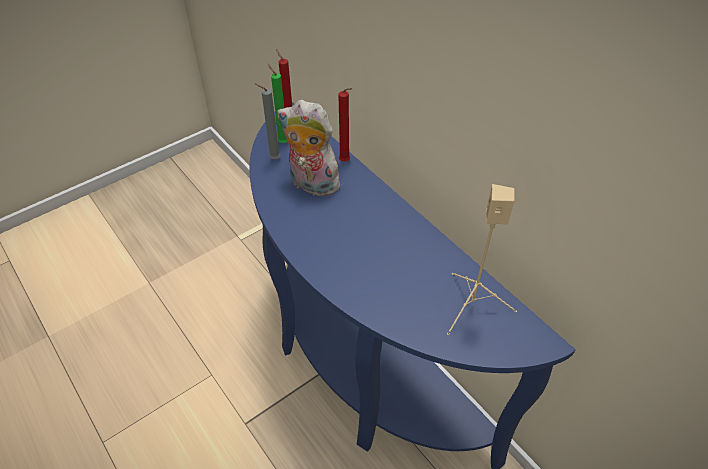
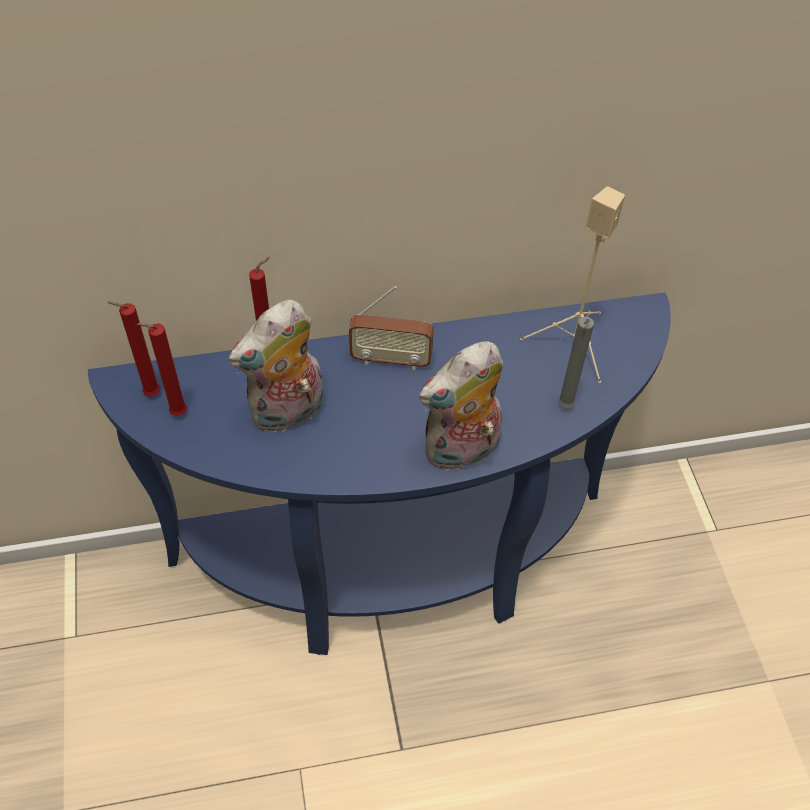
camera: 65 degrees left, 5 degrees up
(273, 159) = (204, 437): grey candle -> grey candle (564, 408)
(282, 142) = (176, 414): green candle -> red candle
(334, 275) = (461, 452): none -> plush toy
(384, 213) = (391, 360): none -> radio

